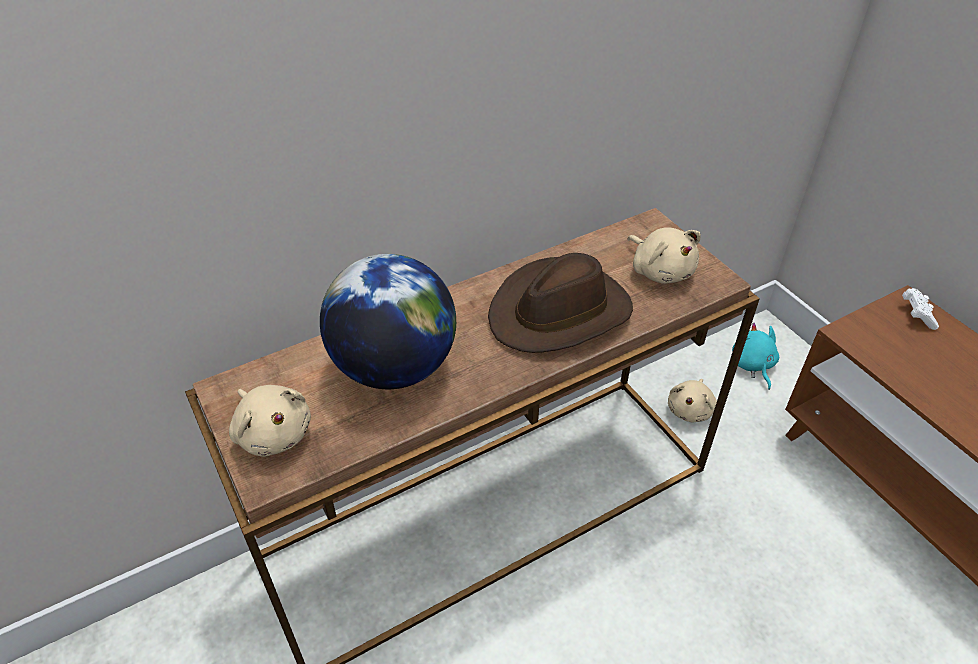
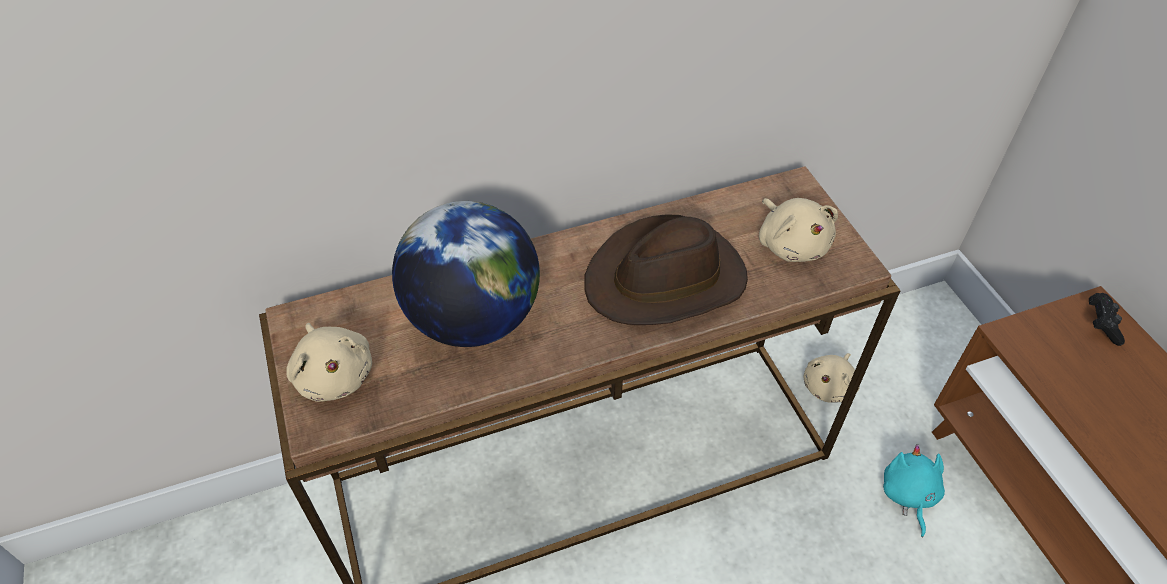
camera: 10 degrees right, 5 degrees up
(752, 365) = (912, 344): turquoise plush toy -> turquoise plush toy (908, 495)
(916, 315) = (1101, 324): white game controller -> black game controller

